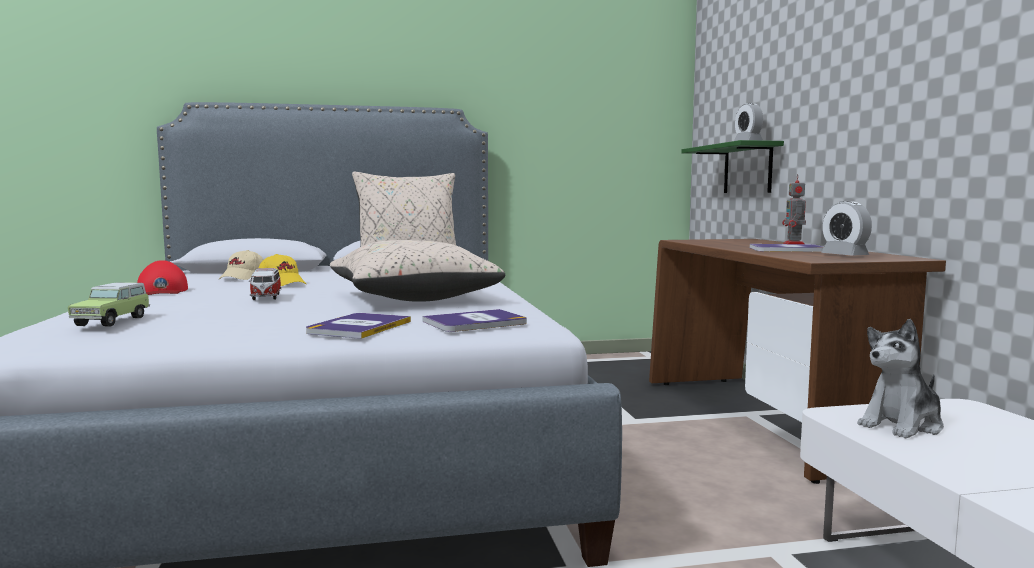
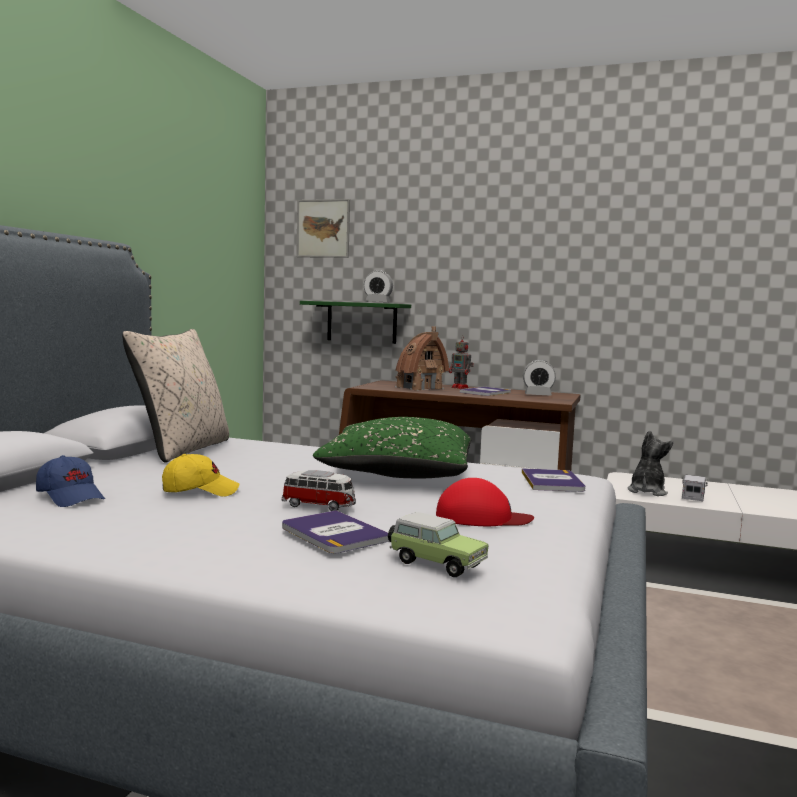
camera: 60 degrees left, 0 degrees up
(162, 291) = (138, 536): red cap -> red cap (482, 517)
(243, 277) = (71, 497): beige cap -> blue cap
(359, 327) = (543, 504): book -> book (334, 533)
(413, 298) = (397, 475): beige pillow -> green pillow
(725, 65) = (323, 228): none -> picture
(733, 243) = (419, 388): none -> toy house
(902, 425) = (647, 491): plush toy -> plush toy turned 150 degrees counterclockwise
(960, 453) = (693, 497): none -> toy truck

